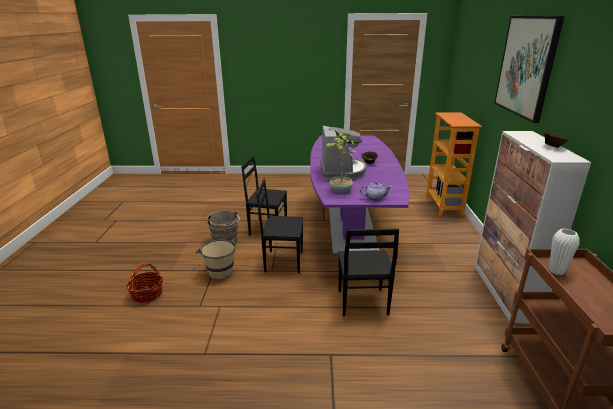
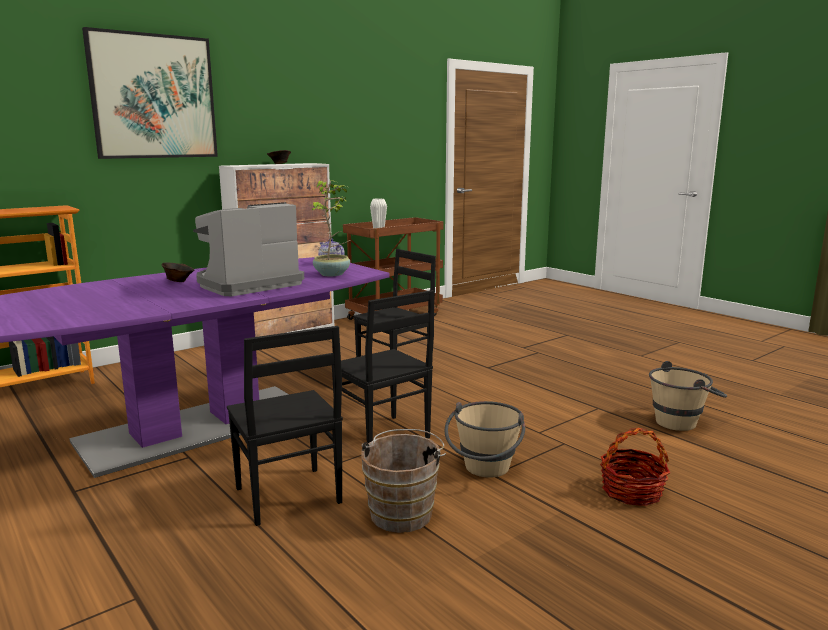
camera: 130 degrees left, 10 degrees down
(136, 376) = (683, 421): none -> beige bucket

